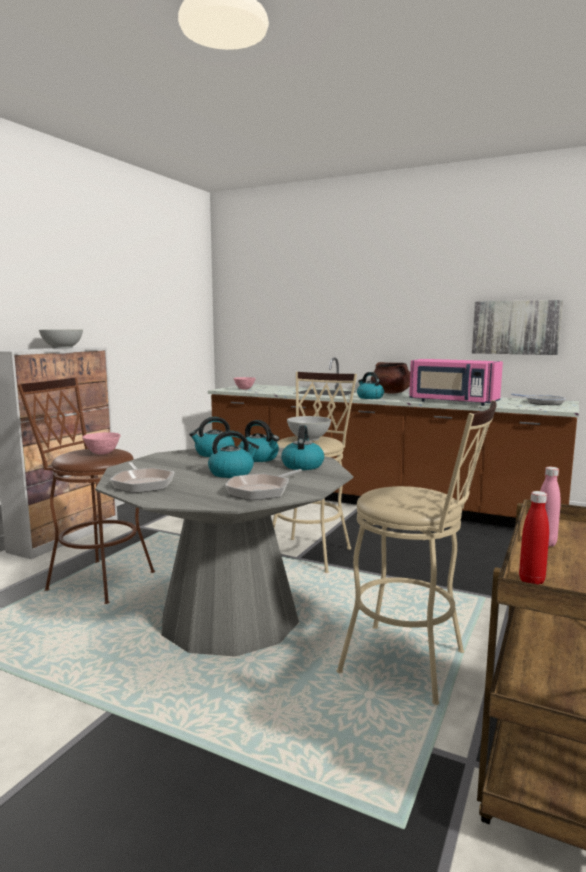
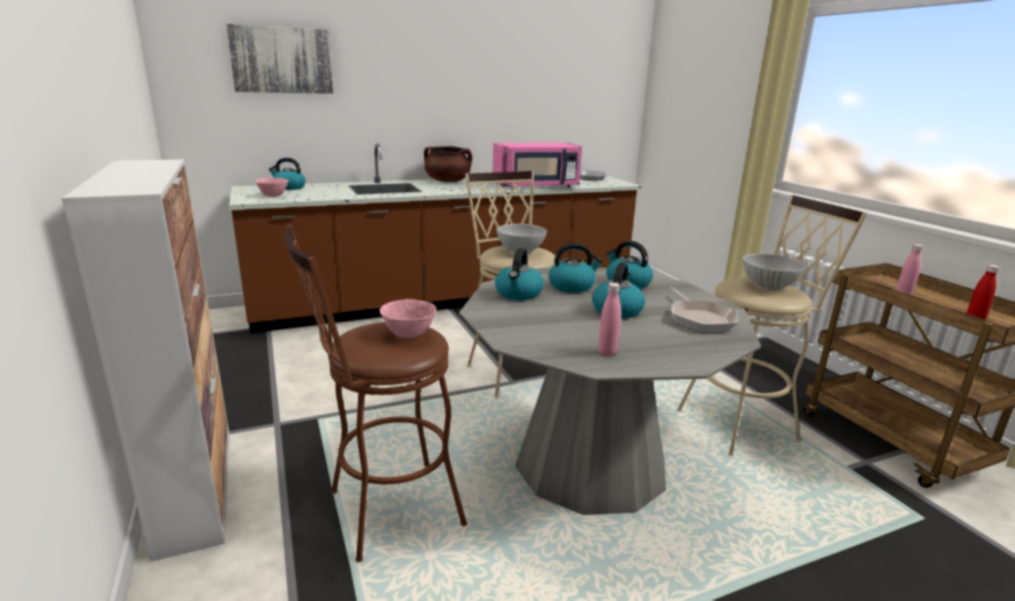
camera: 50 degrees left, 10 degrees up
(62, 348) = (146, 170): white bowl -> white bowl (768, 286)
(142, 483) = (607, 353): frying pan -> pink bottle
(369, 397) = (455, 190): kettle -> kettle (289, 187)
(515, 327) = (550, 107): picture -> picture (282, 60)

